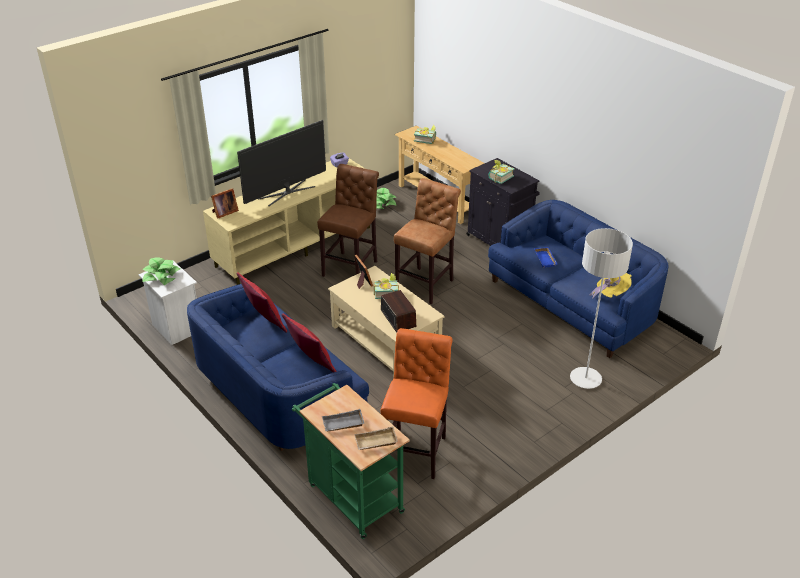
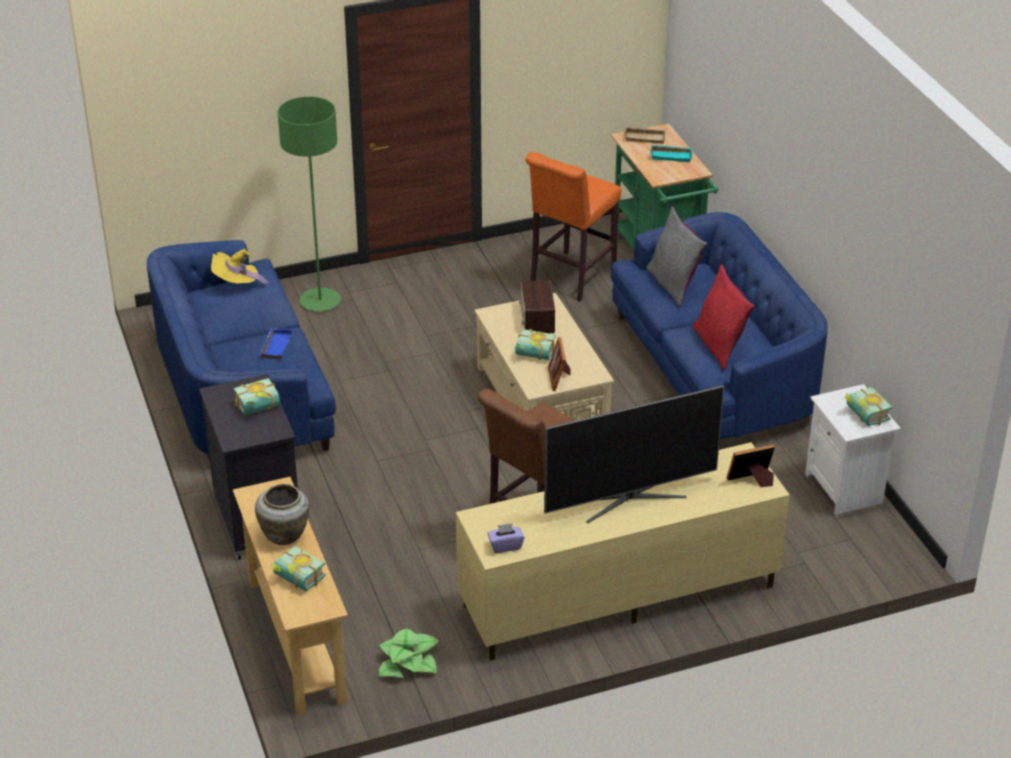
camera: 160 degrees left, 0 degrees up
(161, 276) = (863, 416): potted plant -> book
(311, 364) = (673, 285): red pillow -> grey pillow
(342, 424) = (671, 156): grey tray -> turquoise tray
(426, 284) = (432, 470): brown stool -> none
(444, 152) = (285, 534): none -> beige vase
(585, 379) = (320, 301): grey floor lamp -> green floor lamp

